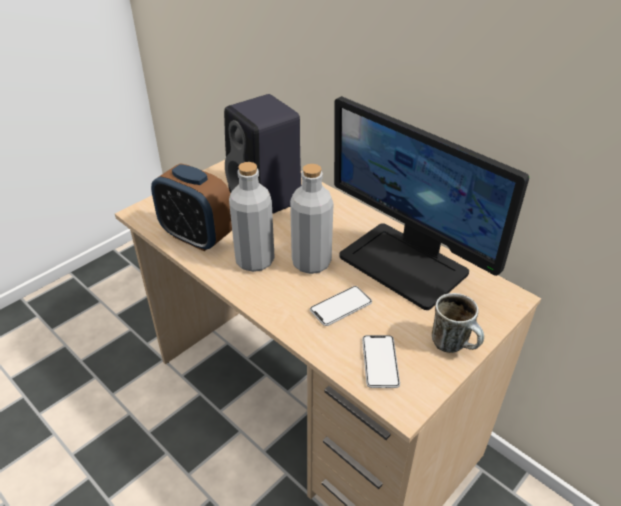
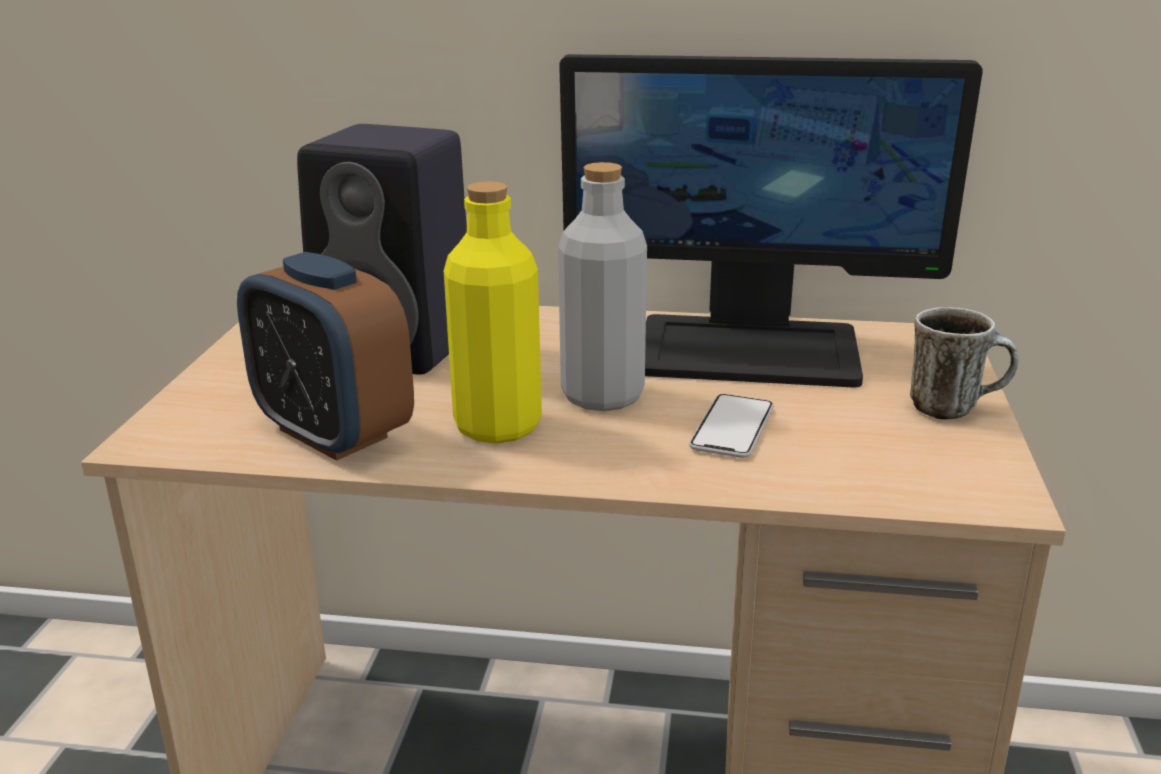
camera: 35 degrees left, 15 degrees down
(197, 237) = (333, 433): alarm clock -> alarm clock turned 45 degrees clockwise
(255, 260) = (497, 426): grey bottle -> yellow bottle
(380, 362) = (890, 465): phone -> none

